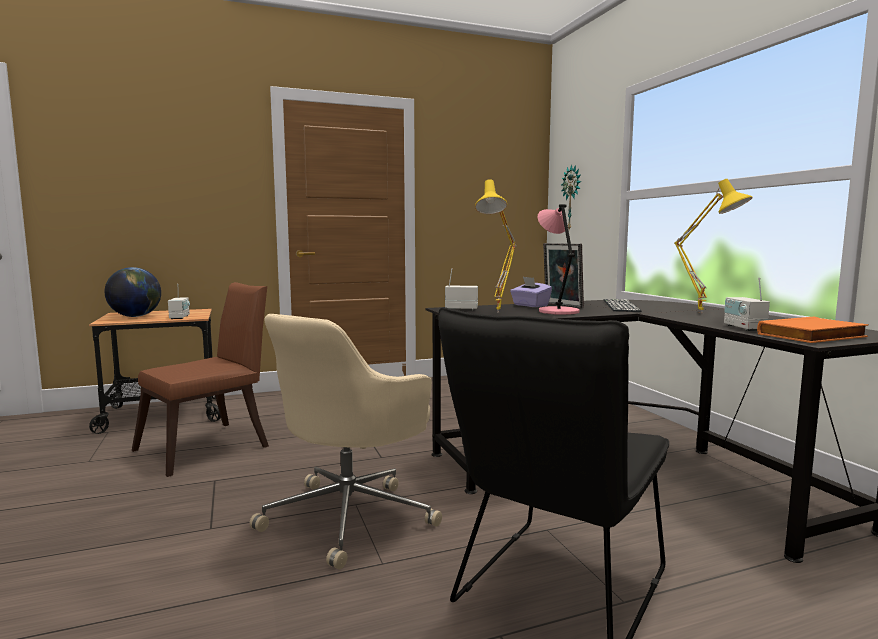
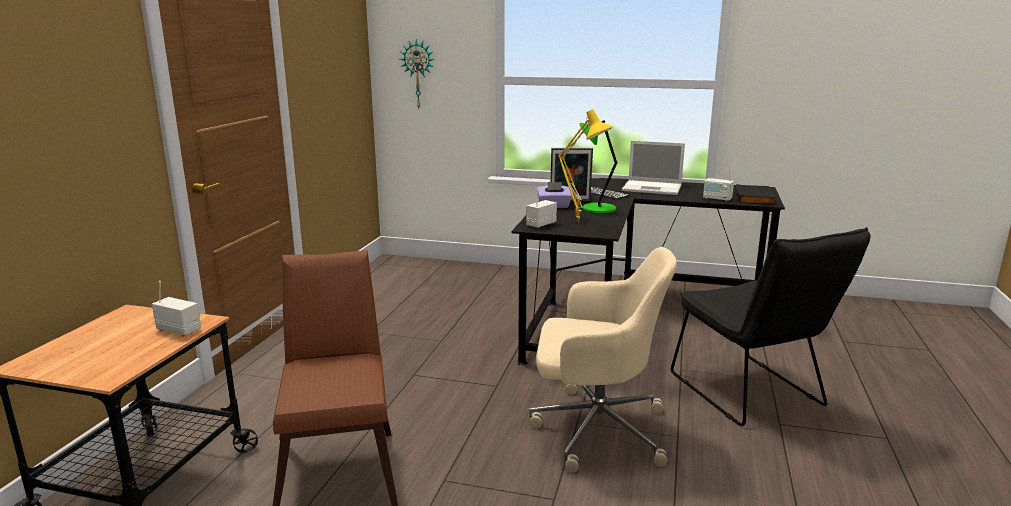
camera: 55 degrees left, 10 degrees up
(135, 316) = (97, 355): globe -> none
(350, 516) = (595, 429): beige office chair -> beige office chair turned 60 degrees counterclockwise
(557, 311) = (596, 209): pink table lamp -> green table lamp
(703, 313) = (653, 188): yellow table lamp -> laptop
(813, 336) = (755, 198): orange book -> black book

